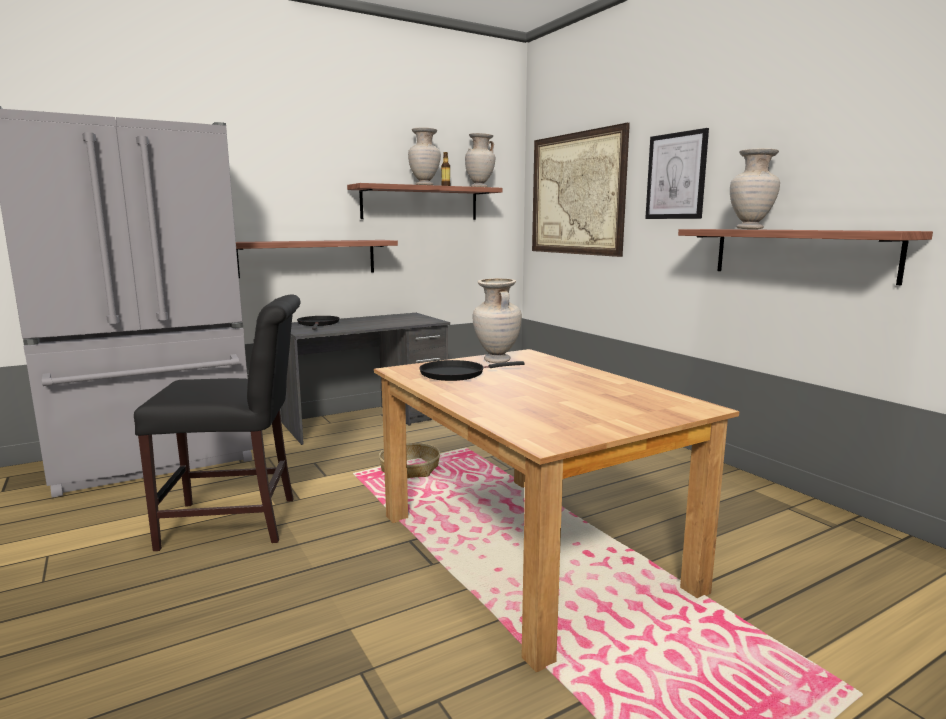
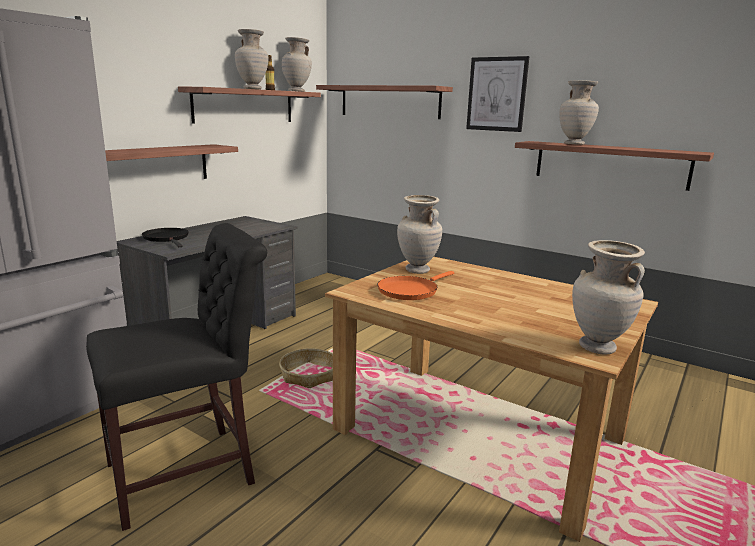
camera: 25 degrees left, 5 degrees up
(456, 374) = (410, 290): black frying pan -> orange frying pan
(564, 436) = (597, 348): none -> beige vase
(576, 194) = (389, 101): picture -> shelf

